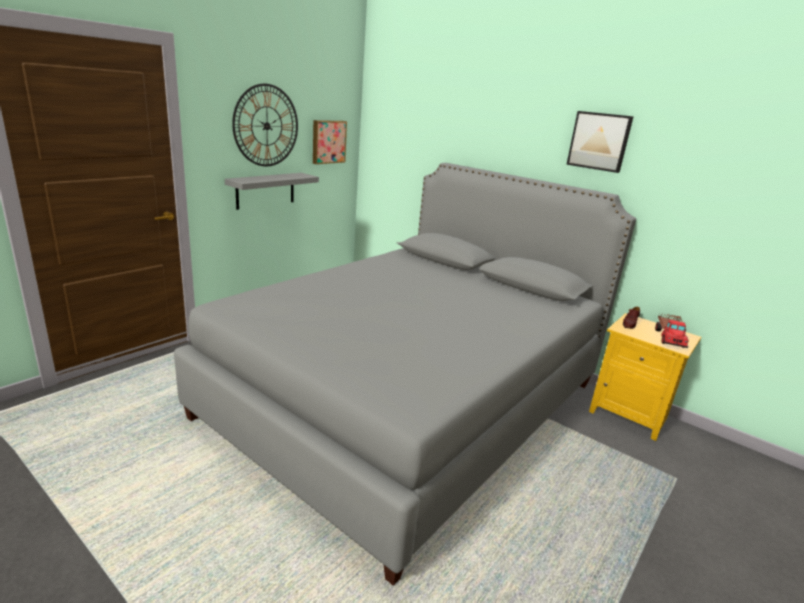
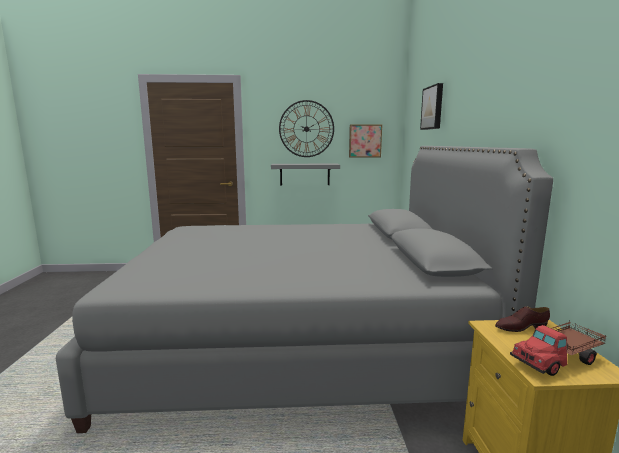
camera: 50 degrees right, 10 degrees down
(599, 141) = (522, 87): picture -> picture (433, 108)

